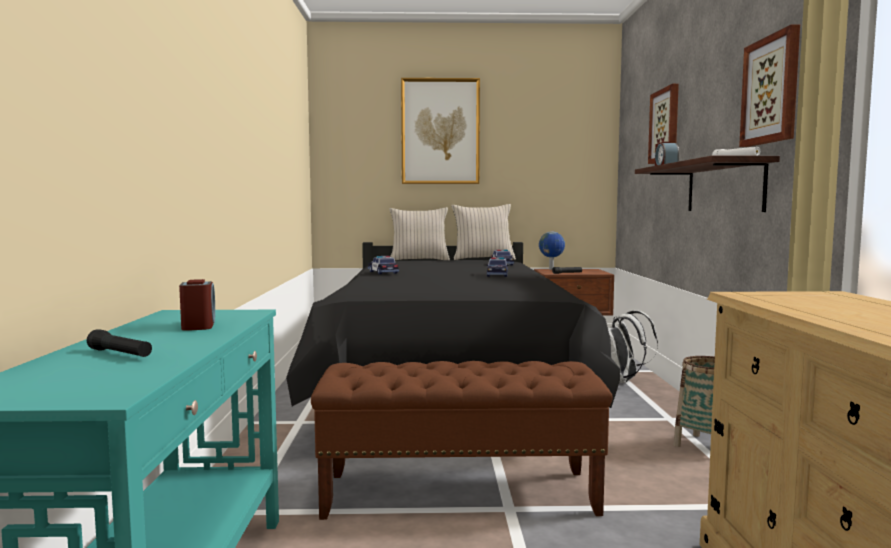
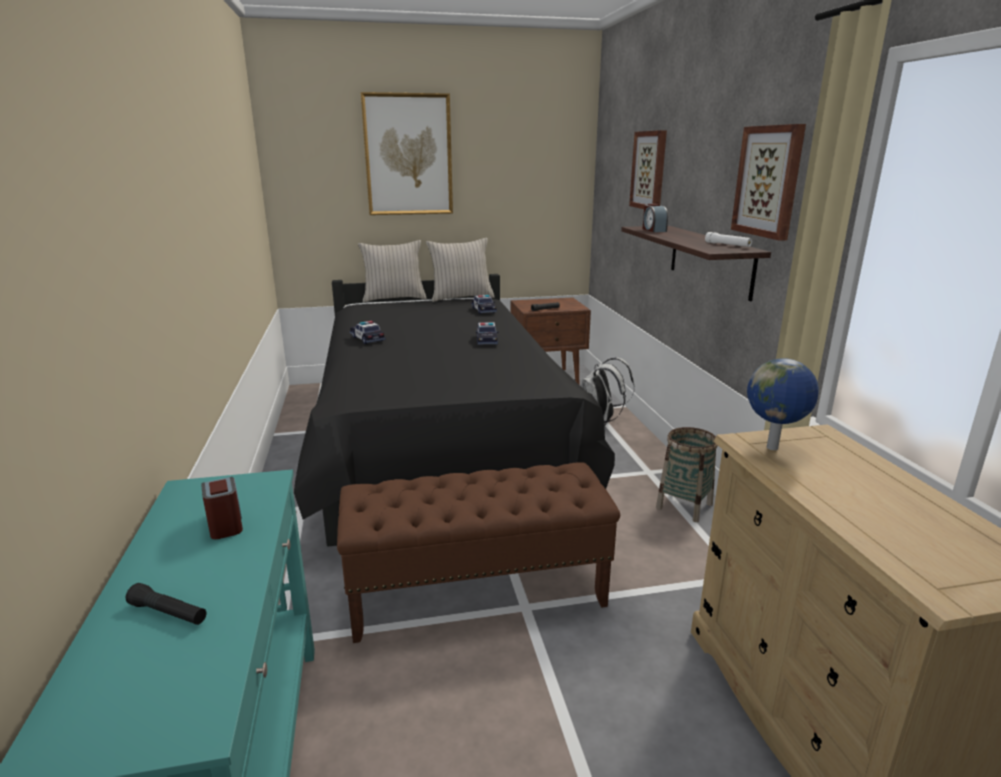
camera: 10 degrees left, 15 degrees up
(551, 269) = (528, 301): globe -> globe (773, 448)

